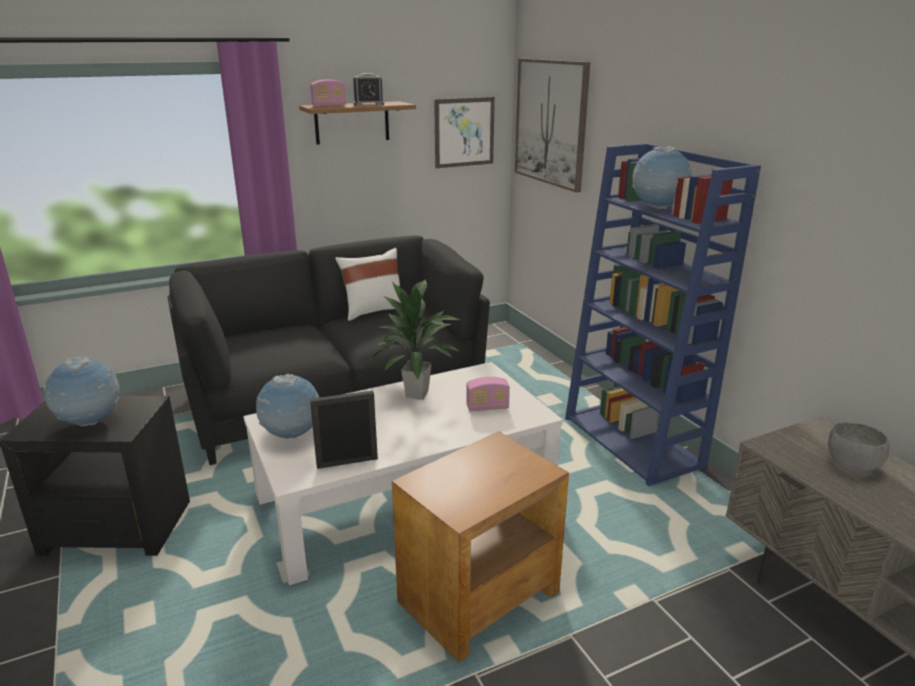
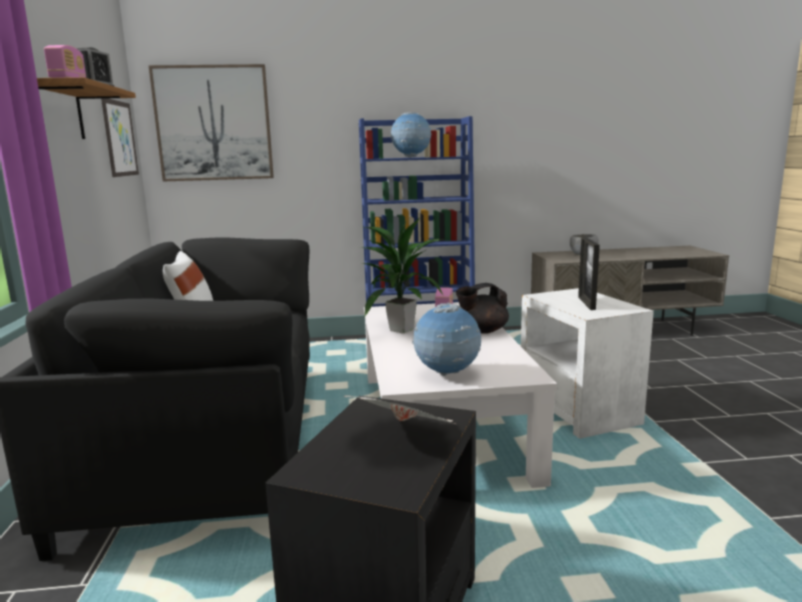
camera: 70 degrees left, 10 degrees down
(90, 423) = (406, 438): globe -> newspaper
(347, 462) = (508, 357): picture frame -> picture frame (586, 303)
(433, 437) = (482, 331): none -> black teapot
(477, 598) = (577, 411): brown side table -> white side table

